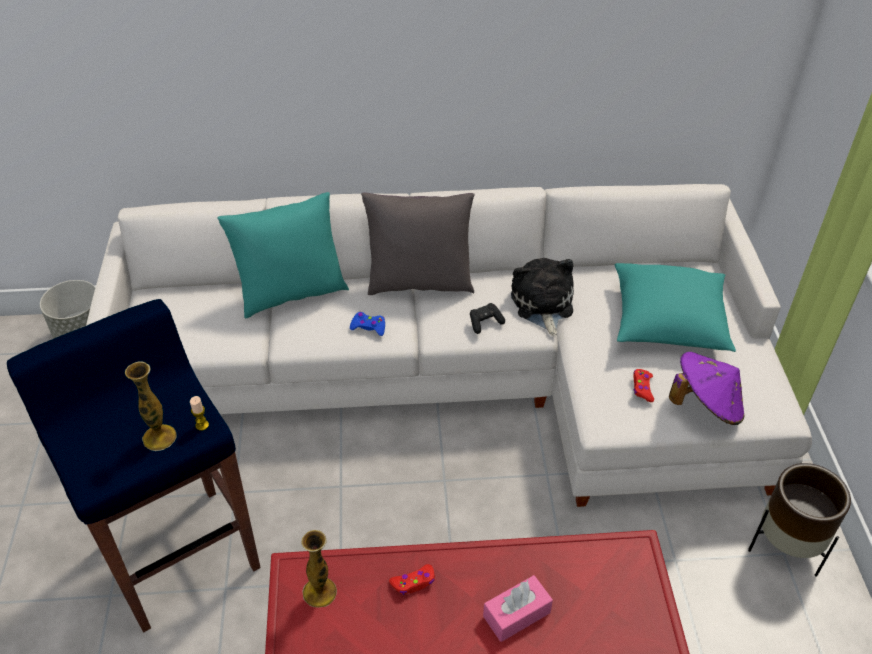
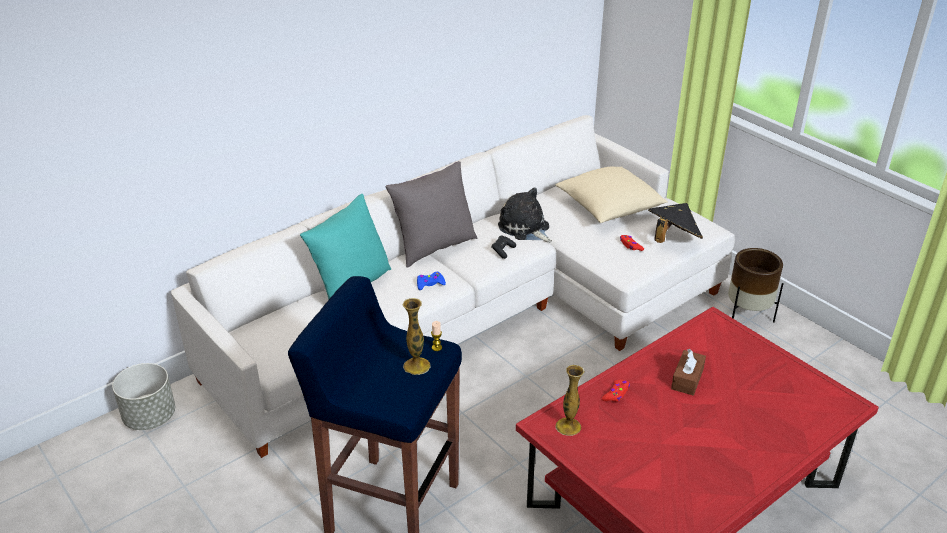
camera: 35 degrees left, 10 degrees down
(516, 614) = (687, 379): pink tissue box -> brown tissue box
(667, 323) = (609, 208): turquoise pillow -> beige pillow
(705, 405) = (672, 239): purple hat -> black hat

